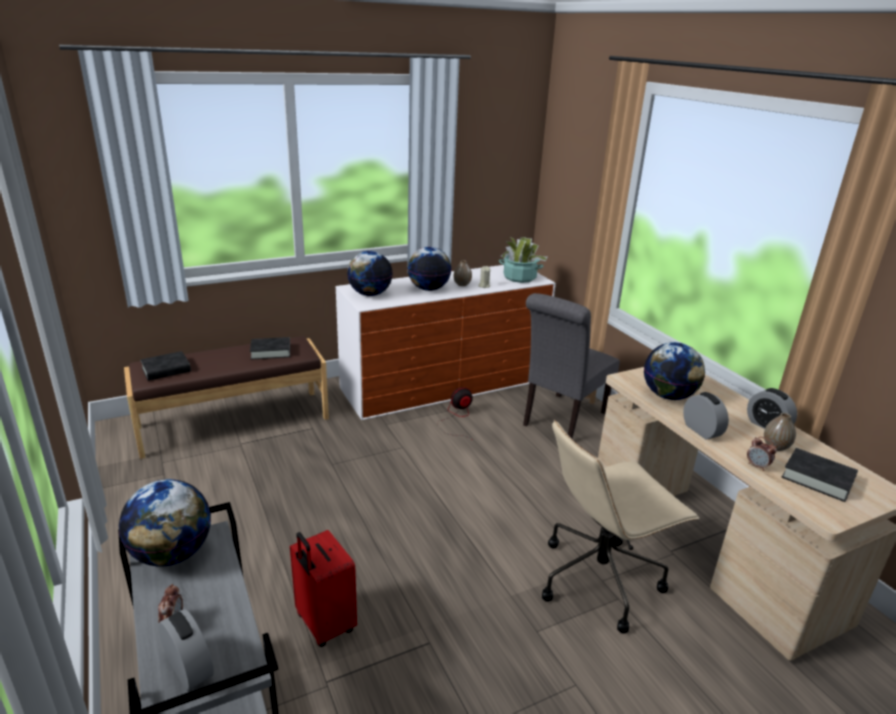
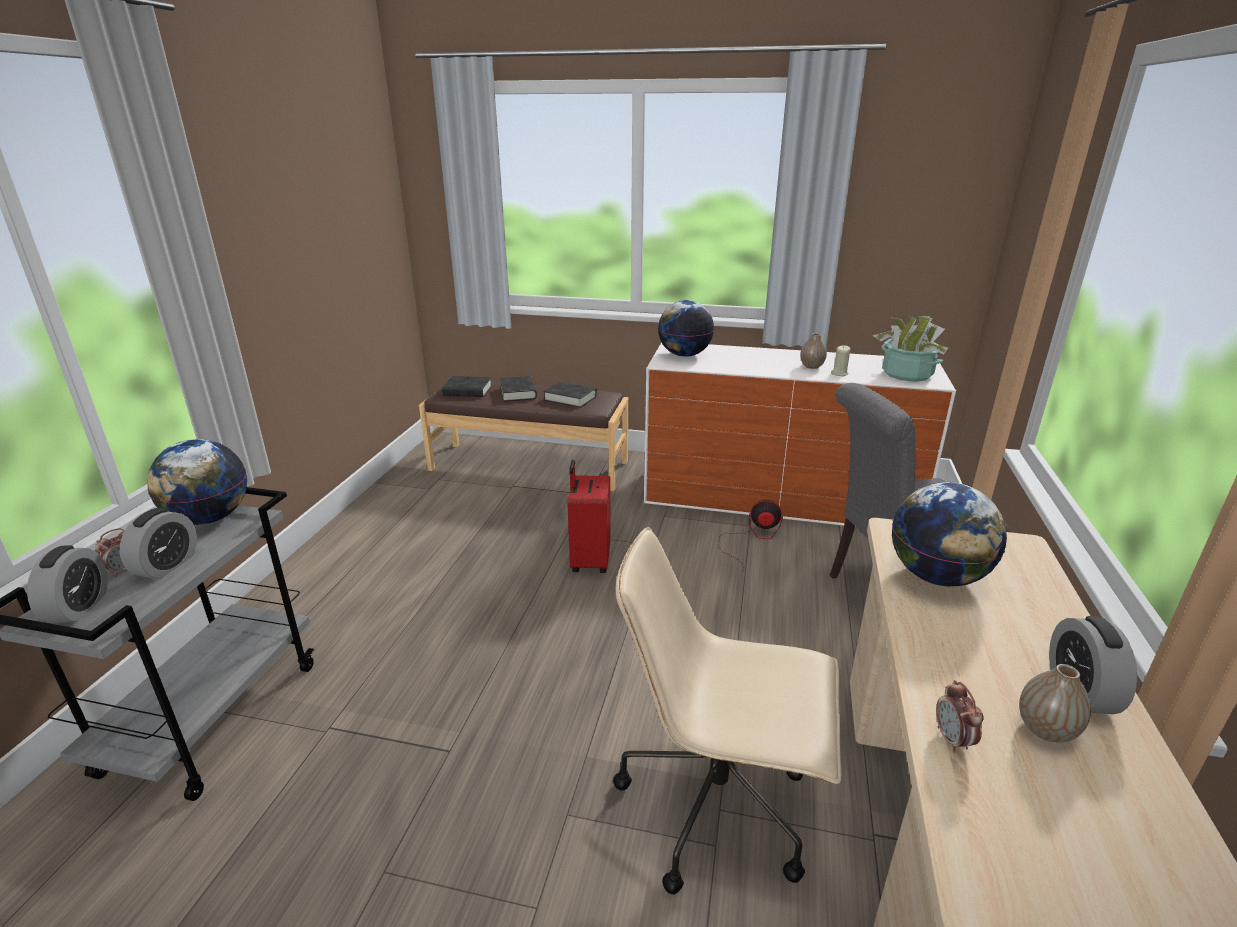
camera: 40 degrees right, 0 degrees up
(324, 624) = (388, 675): red suitcase -> red suitcase (589, 561)
(429, 289) = (761, 363): globe -> none
(701, 430) = (922, 643): alarm clock -> alarm clock (167, 565)
(817, 479) = (1065, 825): black book -> black book (518, 393)

